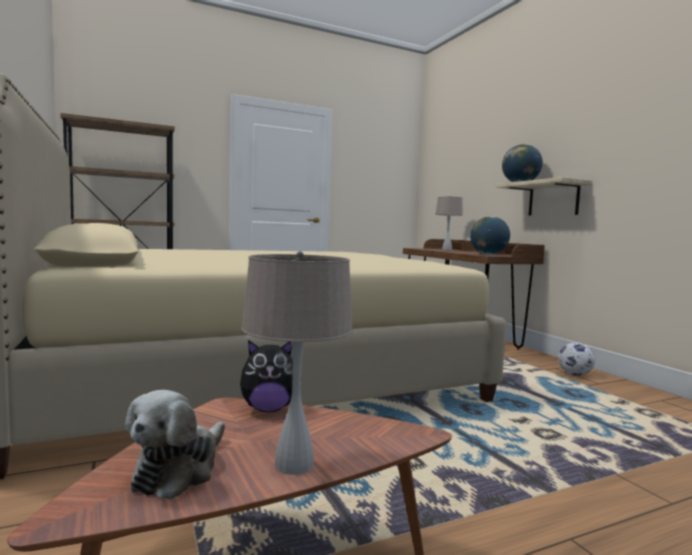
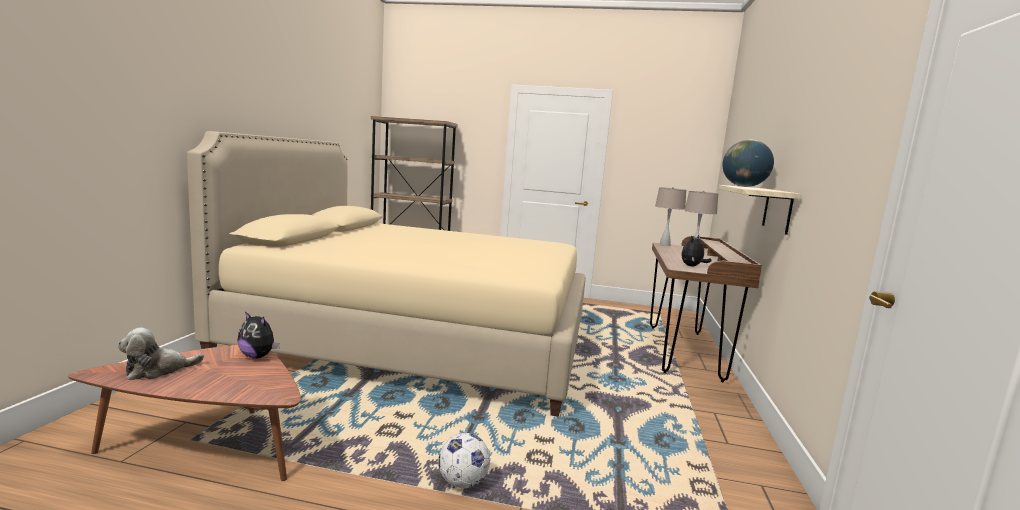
camera: 35 degrees right, 5 degrees up
(295, 465) = (194, 386): beige table lamp -> beige table lamp (665, 244)
(489, 254) = (692, 266): globe -> plush toy
(575, 374) = (721, 426): football -> football (463, 482)

